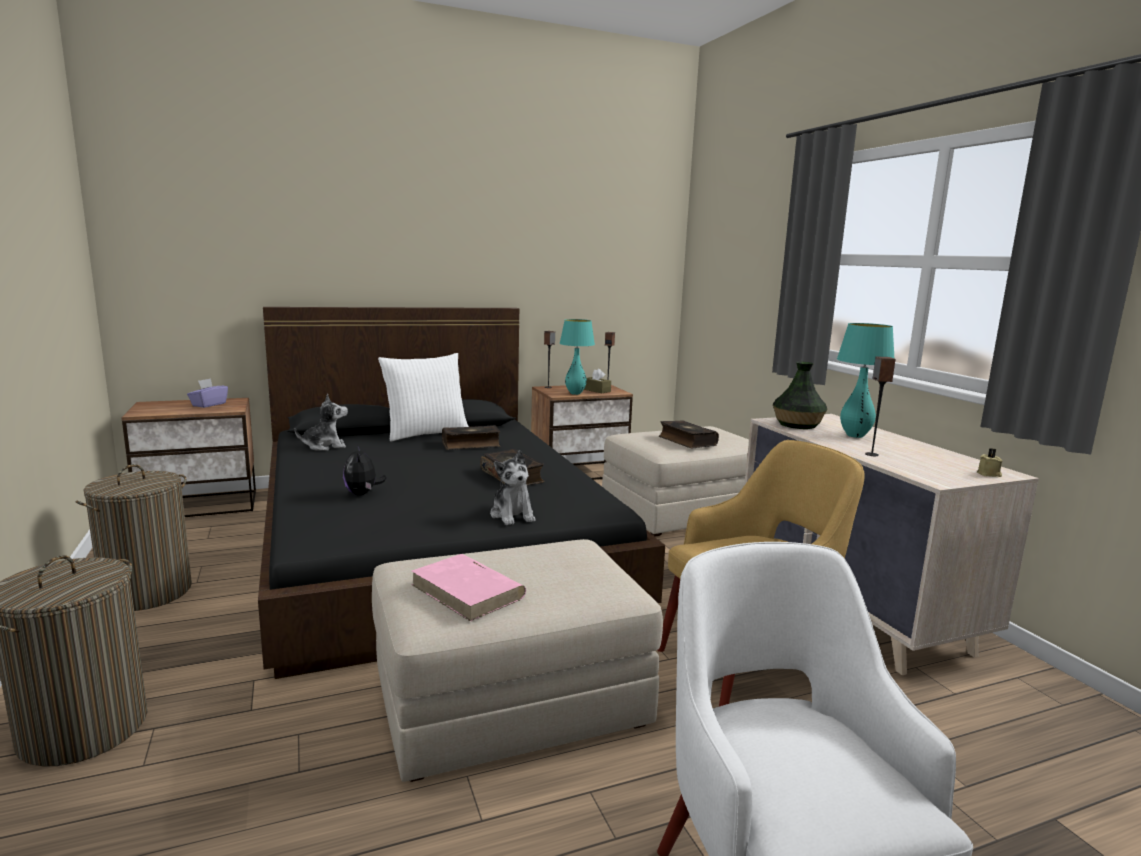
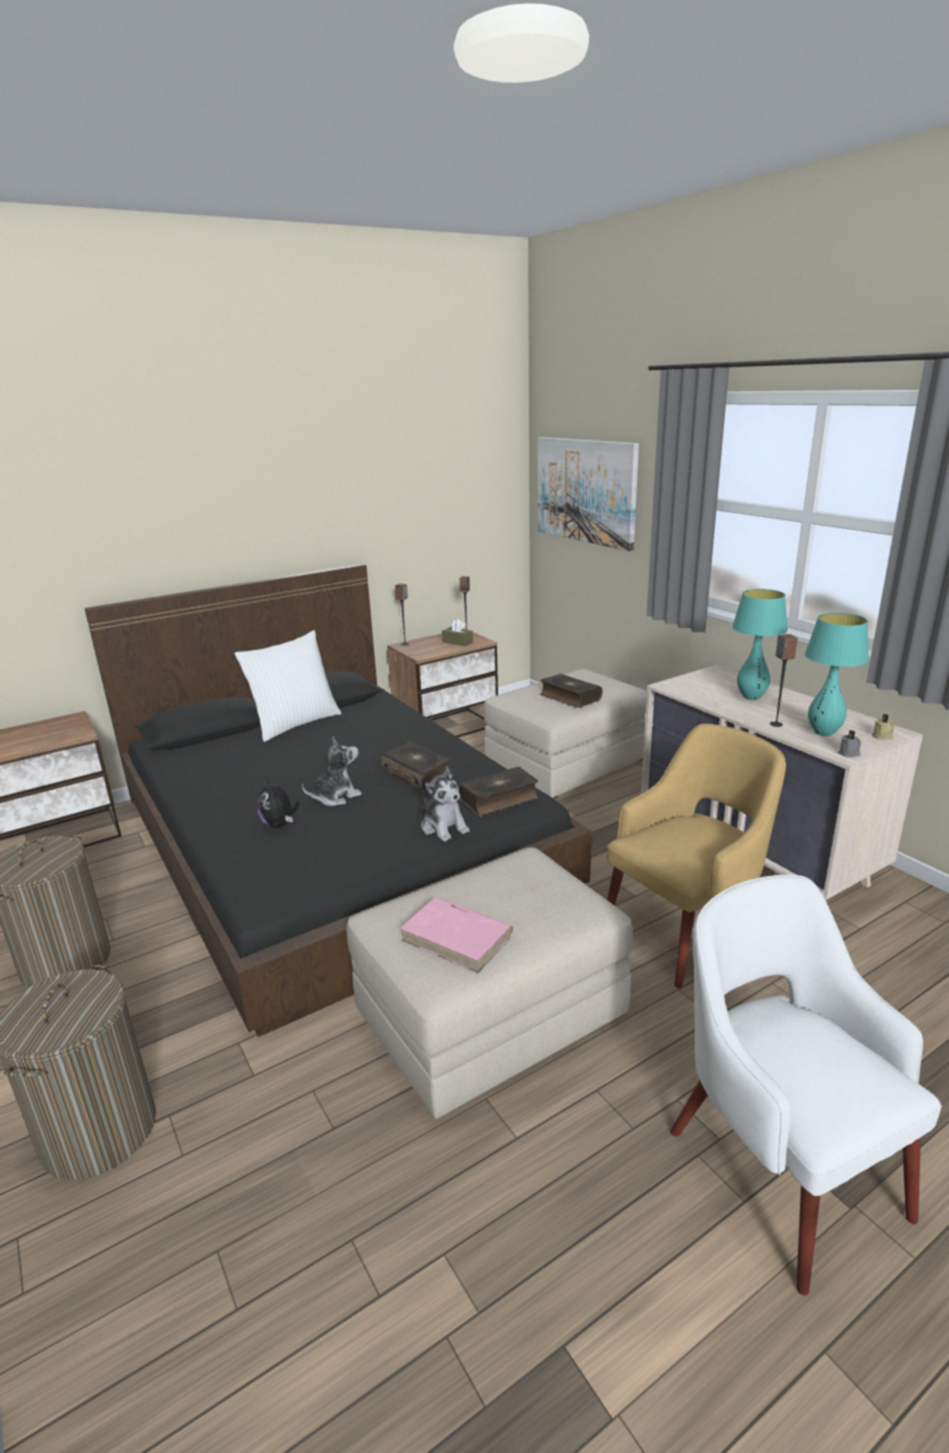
camera: 10 degrees left, 10 degrees up
(208, 404) = (47, 731): purple tissue box -> none
(325, 446) = (196, 760): plush toy -> plush toy (335, 796)
(471, 444) = (352, 733): book -> book (499, 799)
(575, 393) = (438, 650): turquoise table lamp -> turquoise table lamp (823, 733)
(730, 261) = (585, 491): none -> picture
(797, 424) = (693, 688): vase -> none
(944, 481) = (849, 754): none -> grey candle

